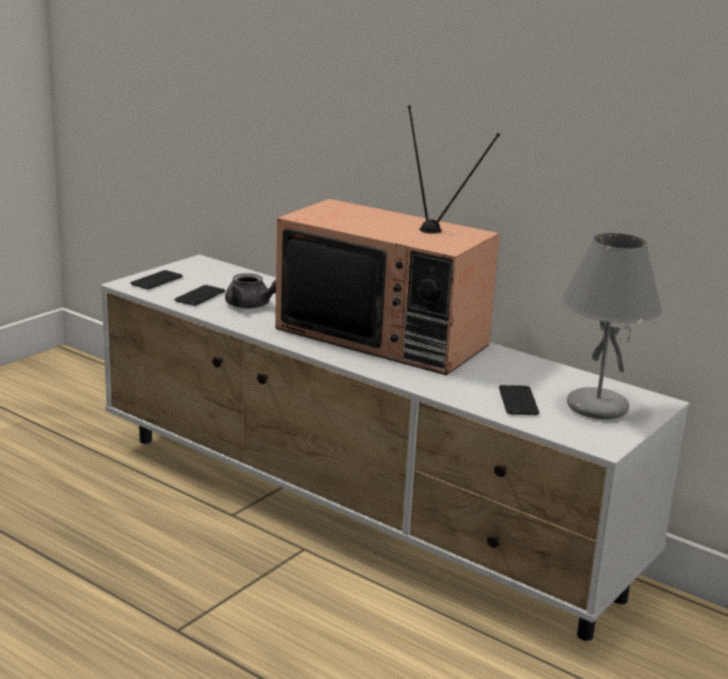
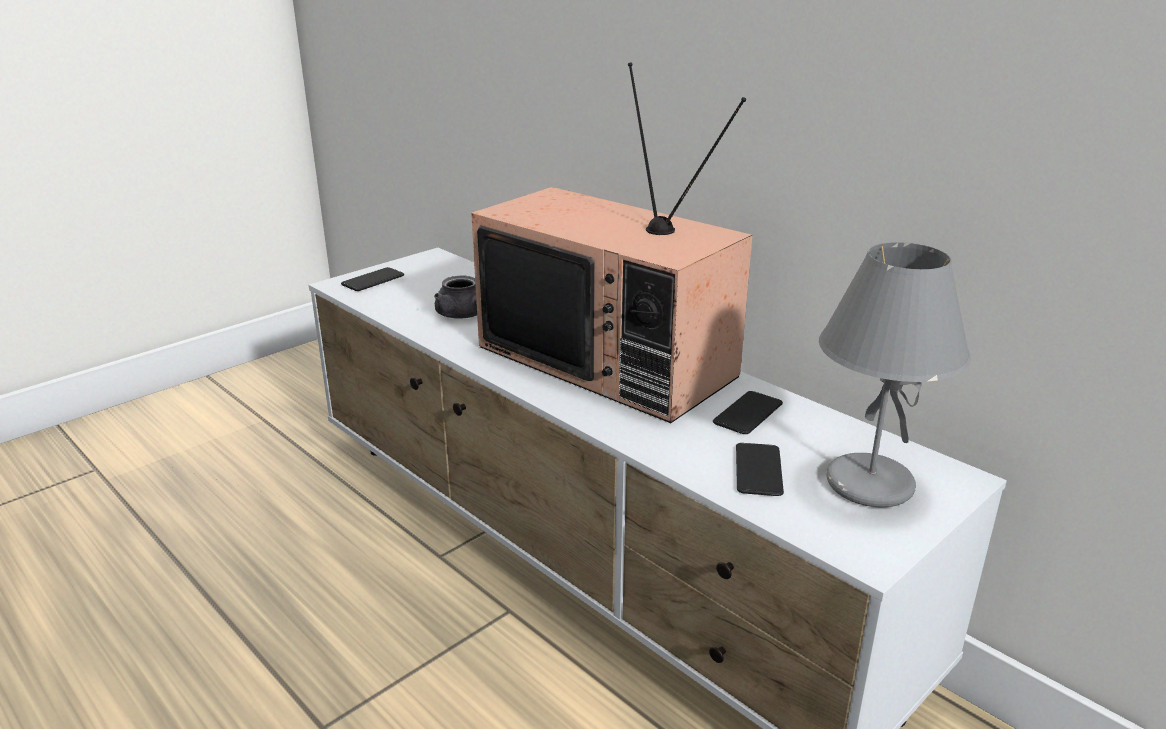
camera: 10 degrees right, 5 degrees up
(200, 296) = (411, 301): phone -> phone (748, 414)

